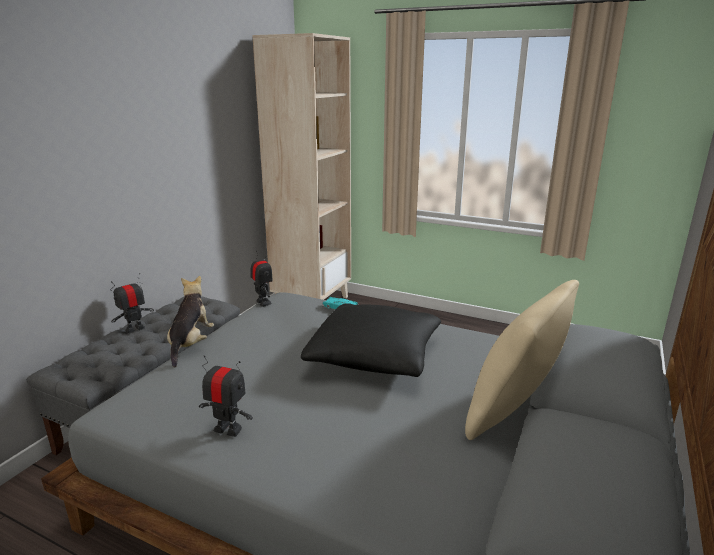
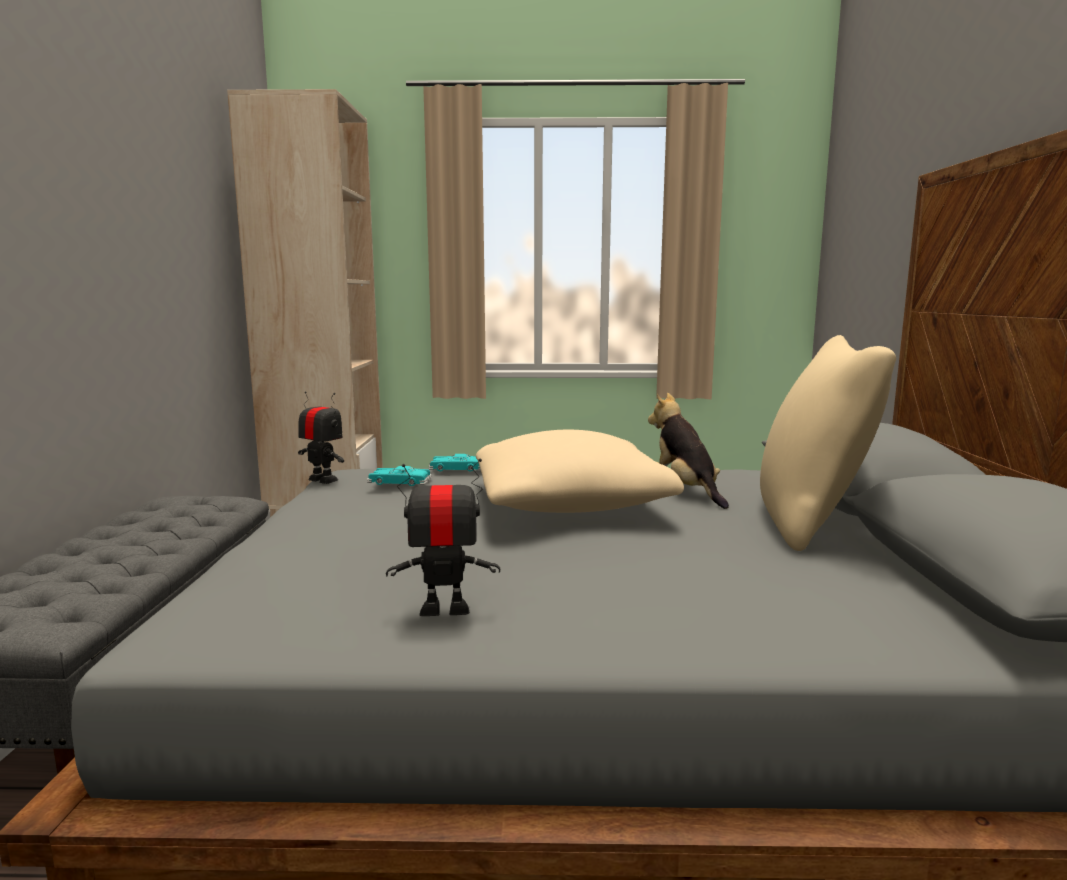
camera: 25 degrees left, 10 degrees down
(135, 329) = (88, 546): toy robot -> none
(191, 344) = (246, 535): plush toy -> plush toy (685, 490)
(294, 316) = (399, 482): none -> turquoise toy car
(374, 356) = (570, 503): black pillow -> beige pillow

